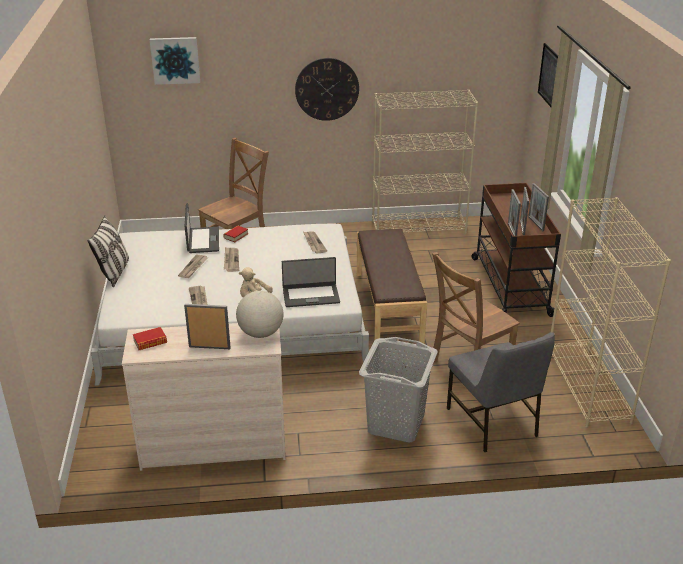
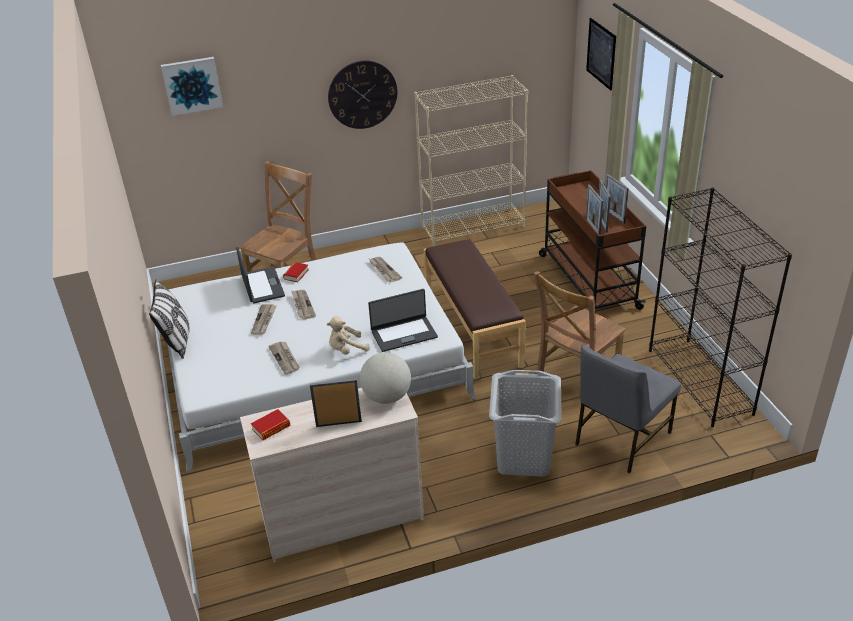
camera: 10 degrees left, 5 degrees up
(493, 423) = (620, 438): grey chair -> grey chair turned 75 degrees clockwise
(588, 387) = (700, 382): beige bookcase -> black bookcase

